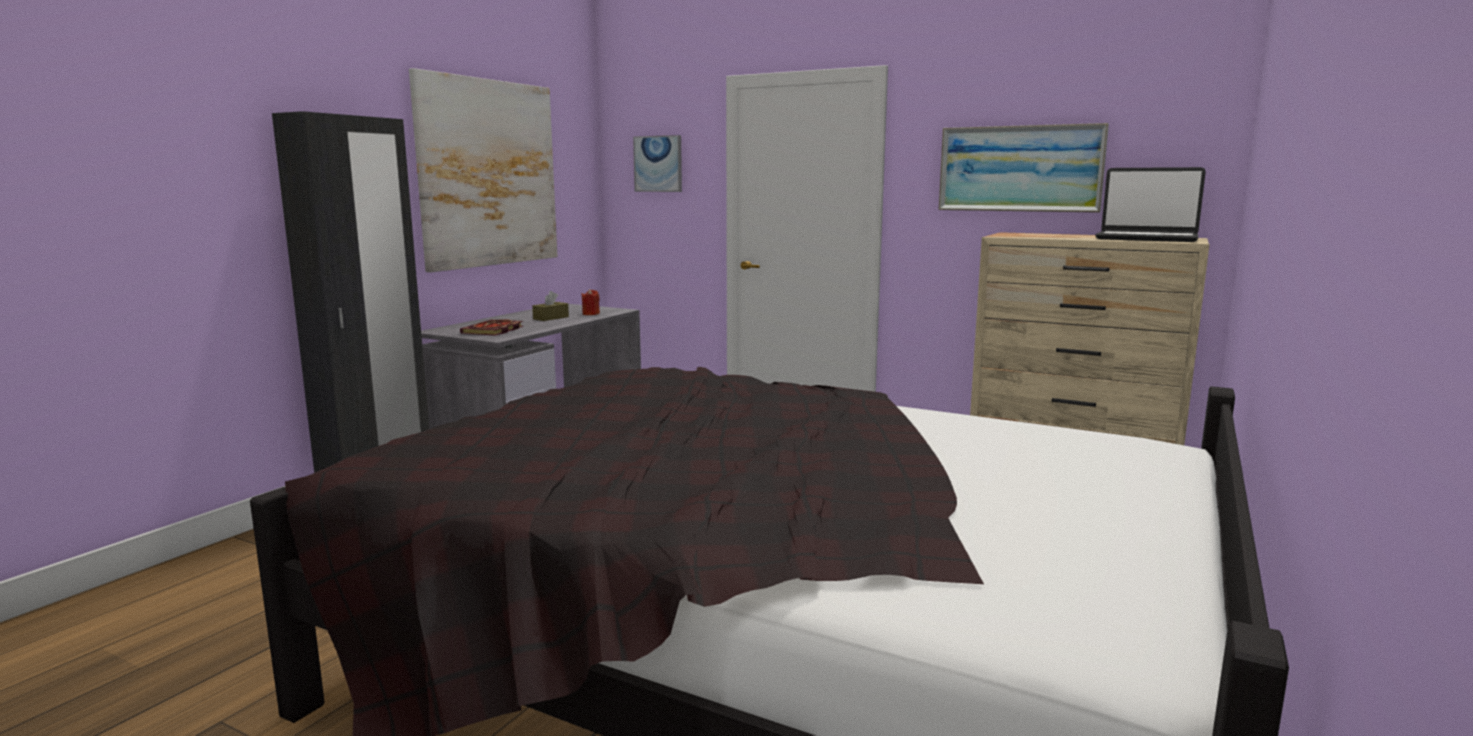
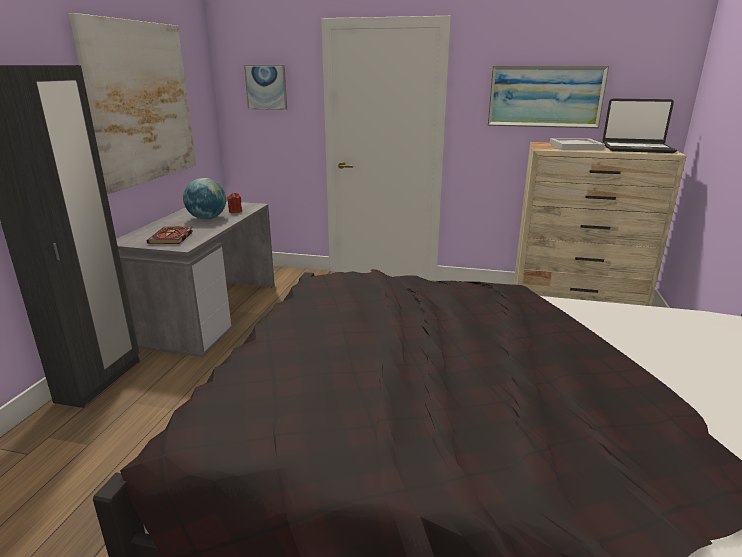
camera: 15 degrees left, 10 degrees up
(551, 318) = (207, 218): brown tissue box -> globe
(1054, 236) = (576, 147): none -> white tray

